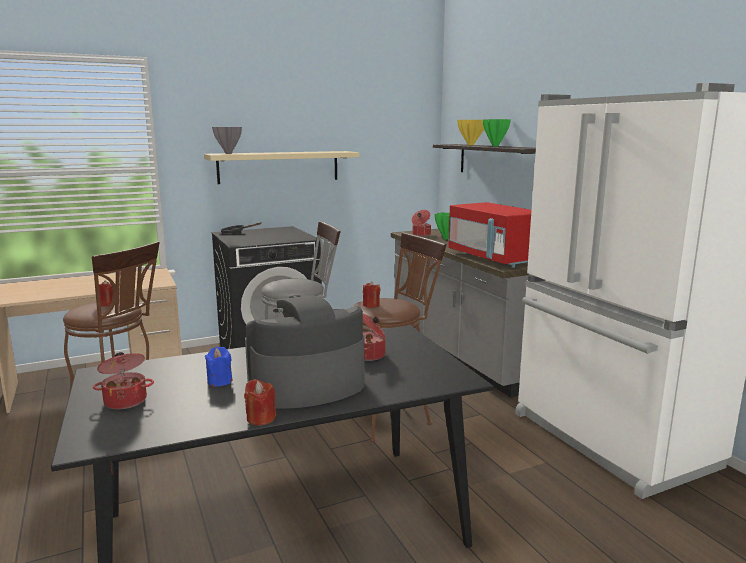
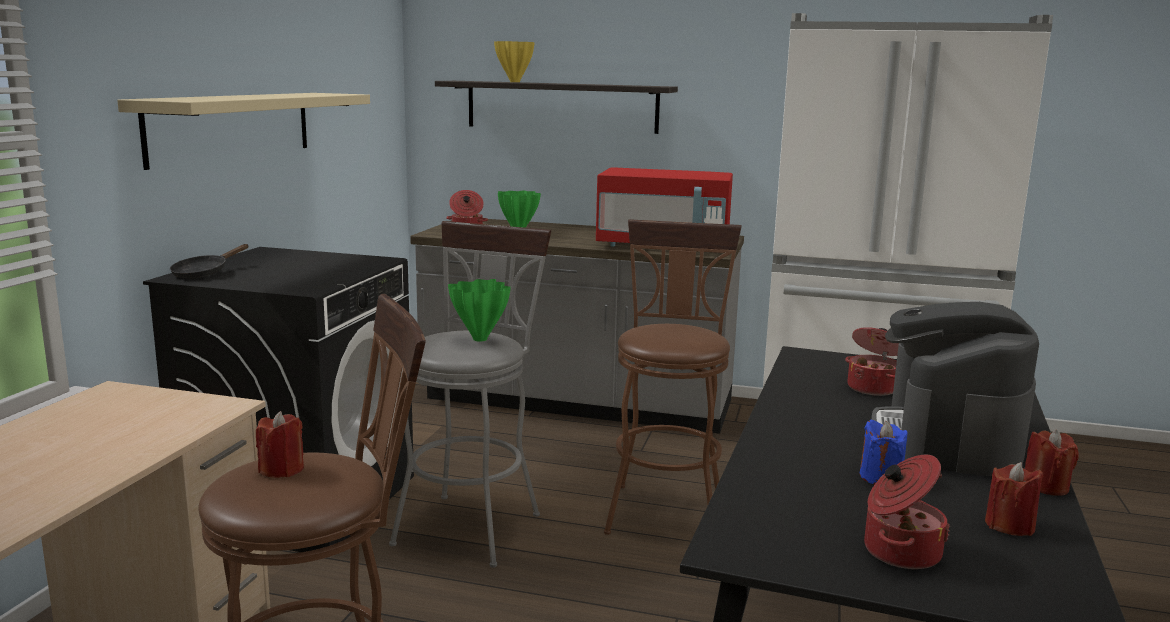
camera: 50 degrees left, 0 degrees up
(228, 153) = (186, 98): grey vase -> none
(371, 305) = (667, 338): red candle -> red candle (1009, 525)
(494, 146) = (573, 83): green vase -> green vase (479, 339)

